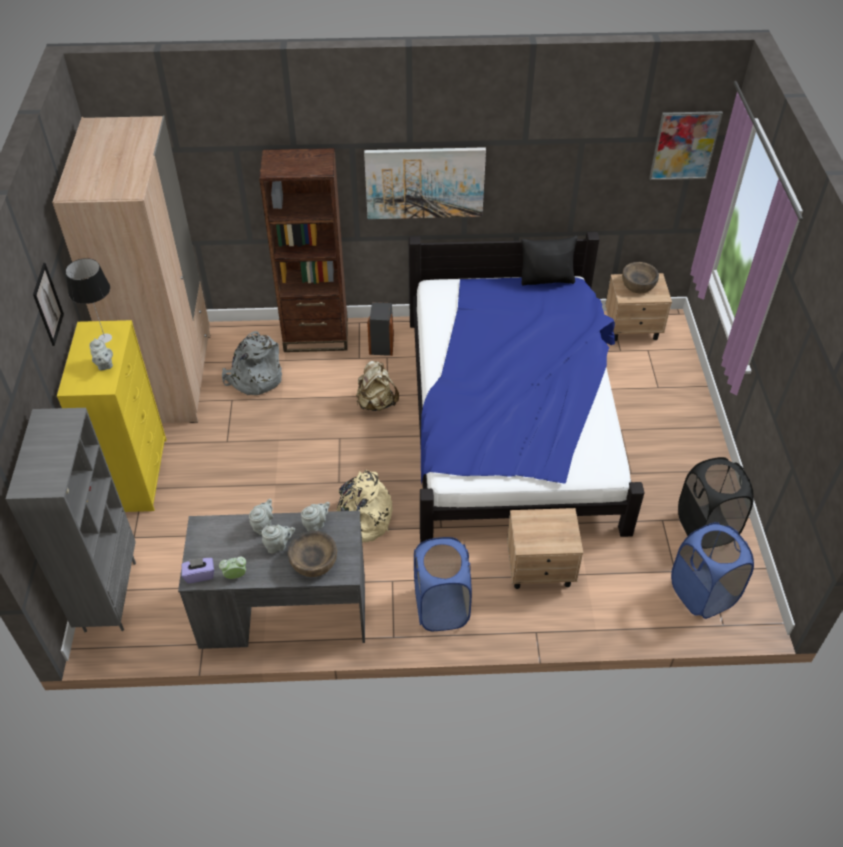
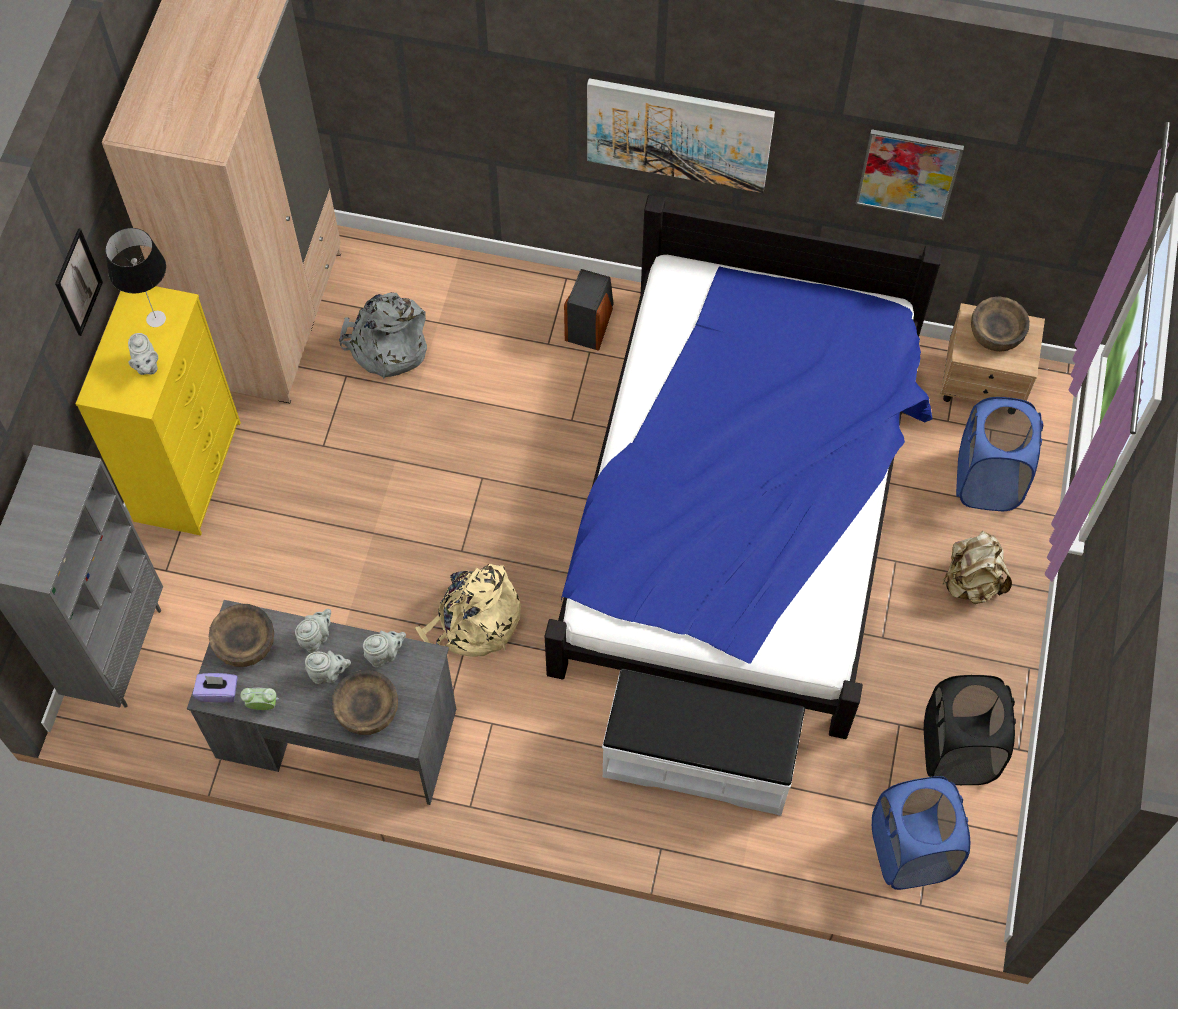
camera: 15 degrees right, 15 degrees up
(211, 539) = (245, 643): none -> brown bowl
(316, 336) = (495, 289): brown bookcase -> none
(376, 403) = (551, 430): beige backpack -> beige backpack (971, 582)
(441, 607) = (545, 780): blue laundry basket -> blue laundry basket (987, 480)
(541, 569) = (699, 757): beige nightstand -> white bench
(547, 279) = (851, 299): black pillow -> none
(684, 145) = (1091, 171): picture -> picture (908, 173)

